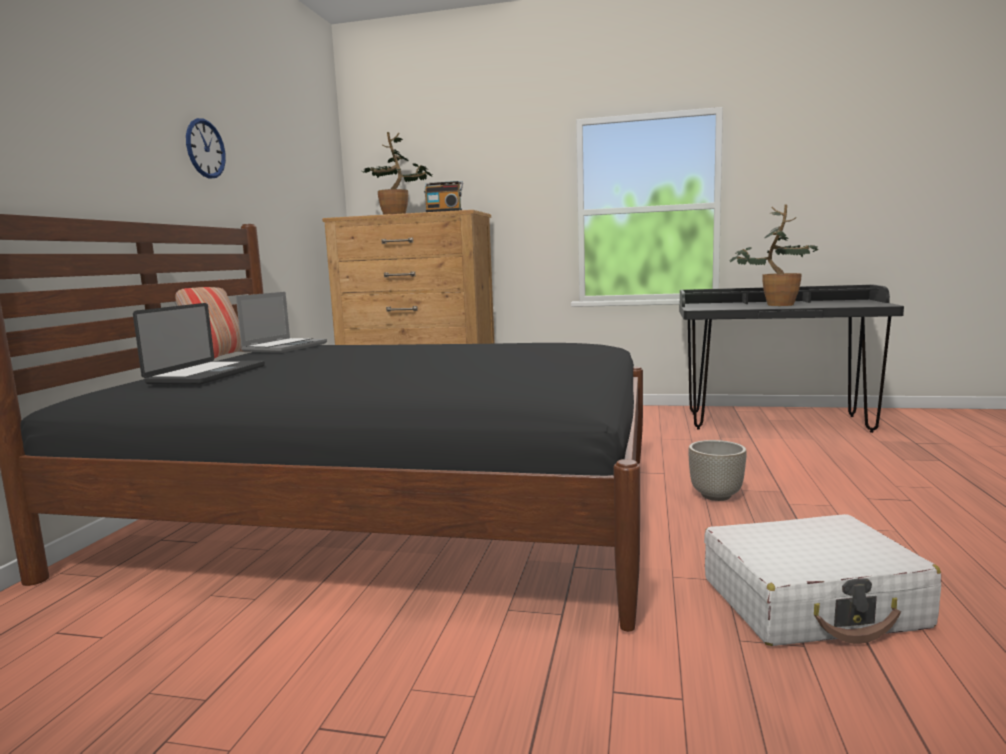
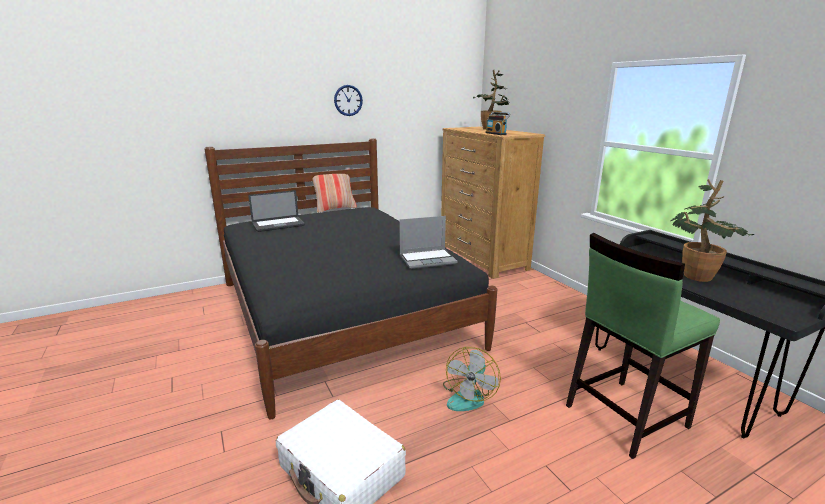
camera: 50 degrees right, 10 degrees up
(285, 347) = (358, 211): laptop -> laptop (428, 259)
(716, 496) = (469, 396): grey planter -> fan
(813, 452) = (624, 416): none -> green stool

